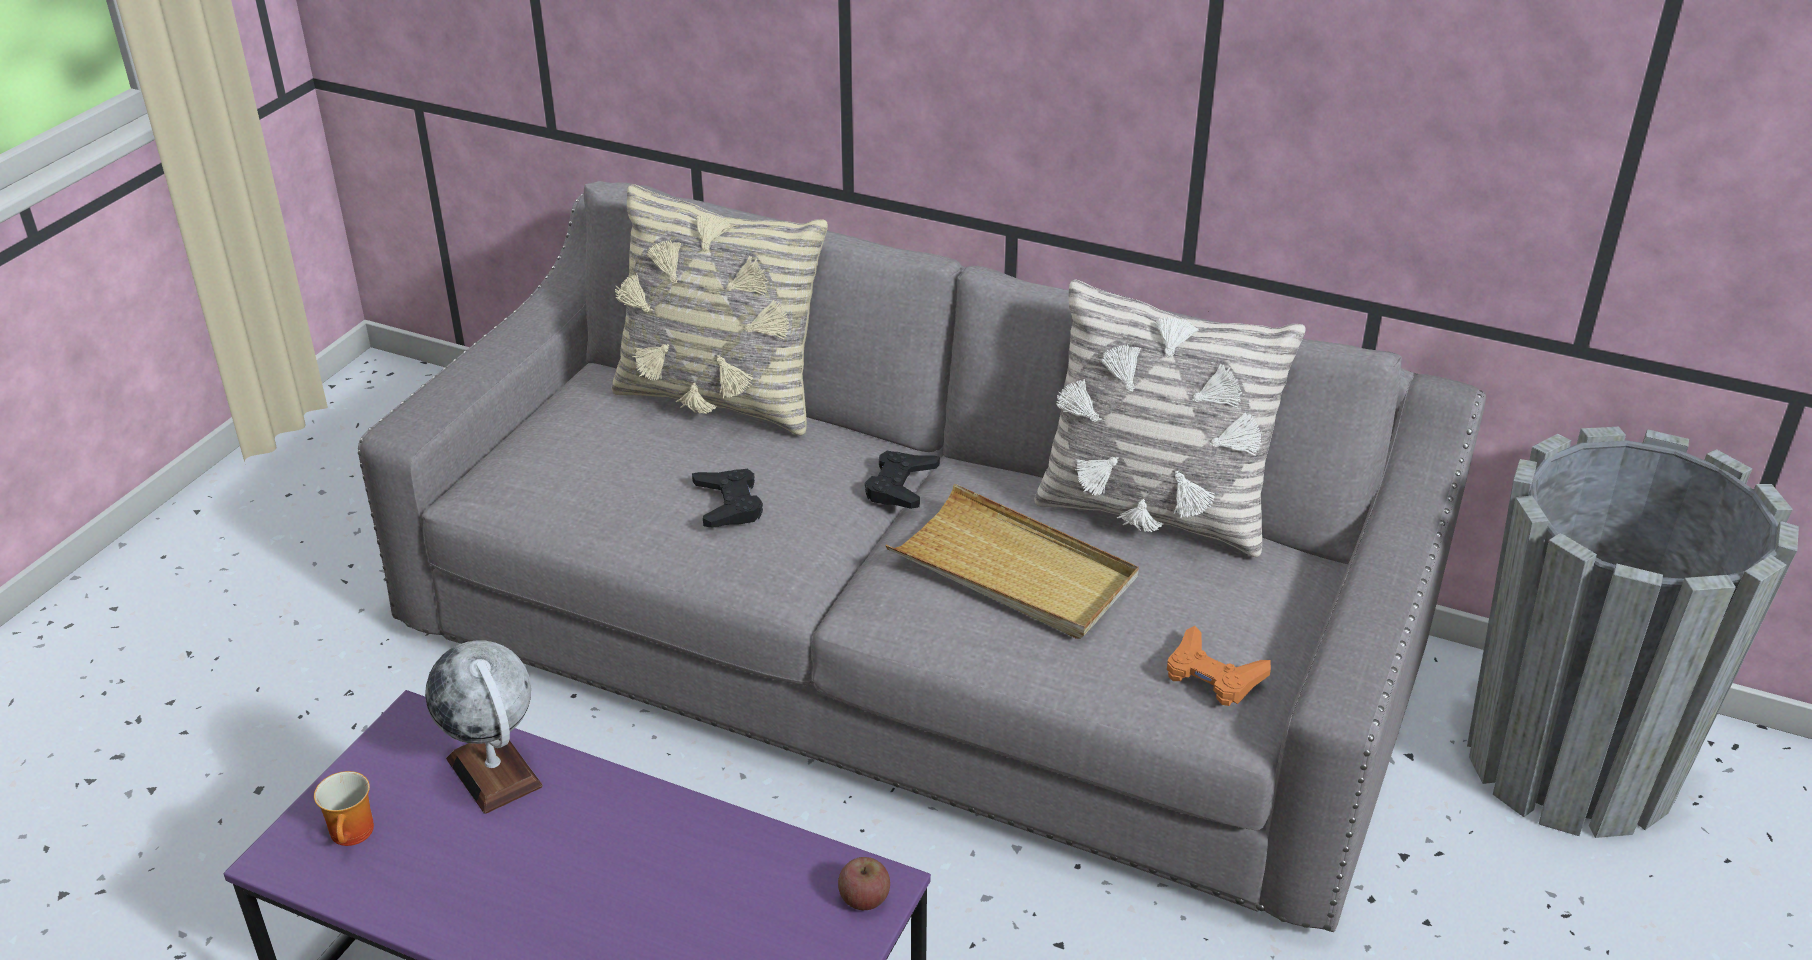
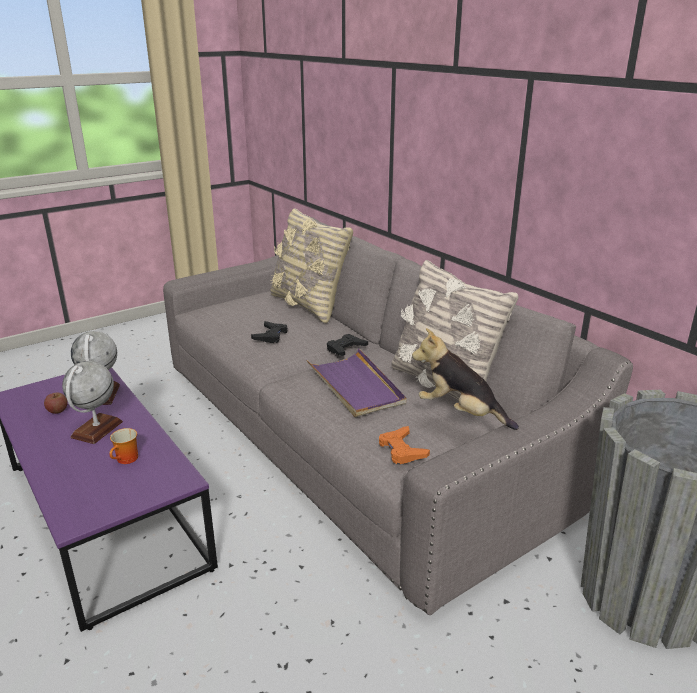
camera: 30 degrees right, 10 degrees down
(355, 834) = (39, 397): mug -> mug (127, 460)
(585, 855) = (97, 429): none -> globe
(864, 898) = (172, 482): apple -> apple (57, 410)
(1013, 570) = (355, 386): beige tray -> purple tray
(1276, 573) = (460, 413): none -> plush toy

